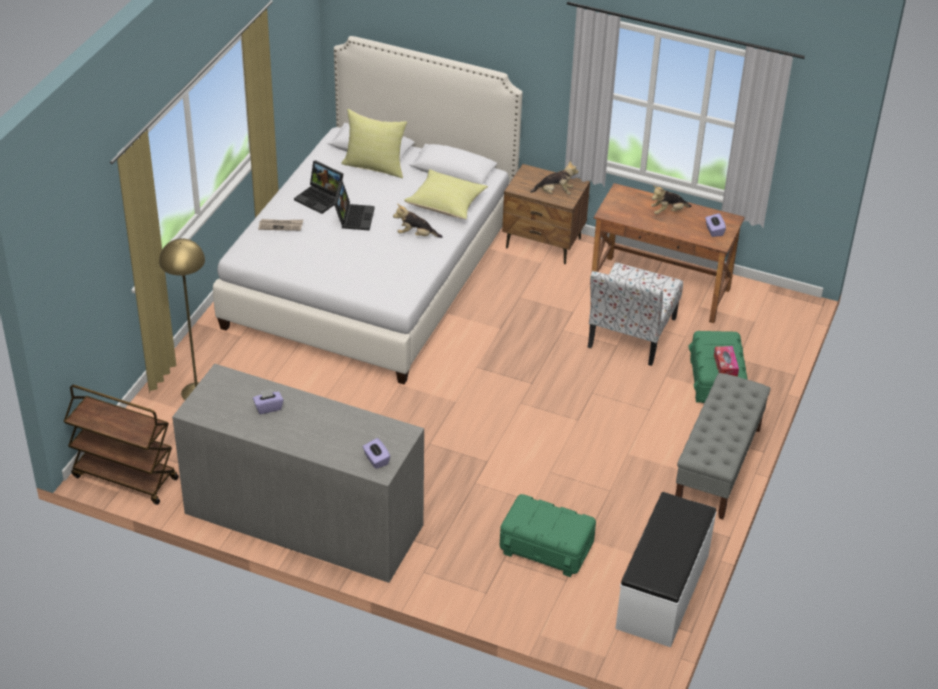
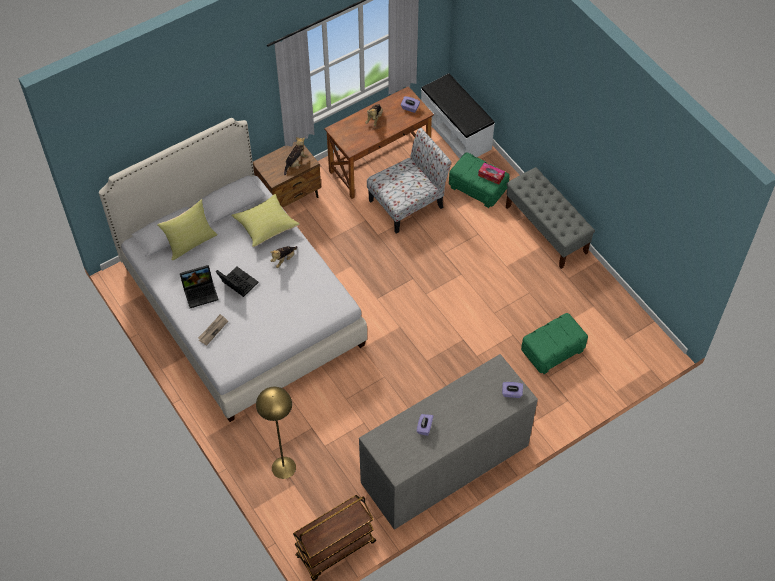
camera: 55 degrees left, 15 degrees up
(631, 334) = (408, 203): chair -> chair turned 90 degrees counterclockwise
(663, 591) = (622, 313): white bench -> white bench (456, 131)

